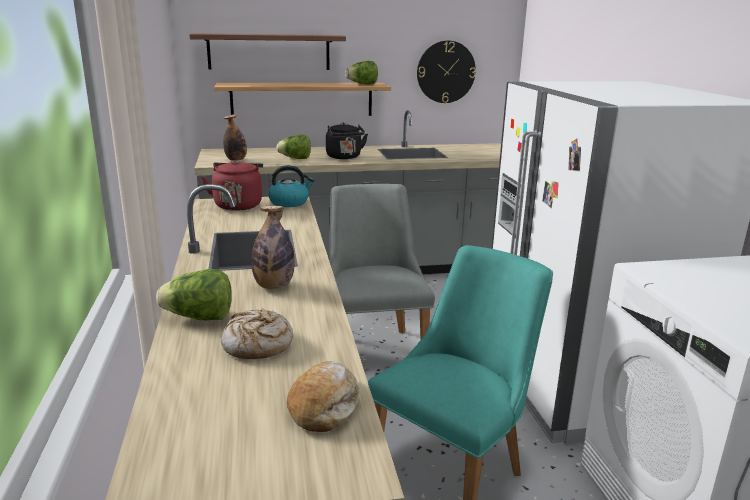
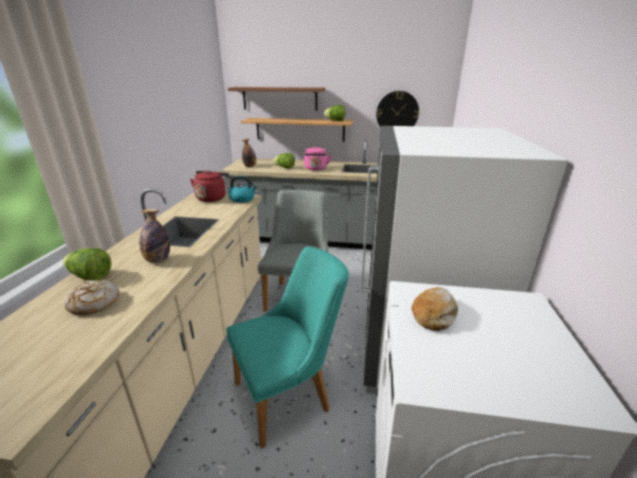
camera: 20 degrees right, 5 degrees up
(324, 405) = (67, 362): bread -> bread (434, 314)
(344, 157) = (315, 169): black kettle -> pink kettle

